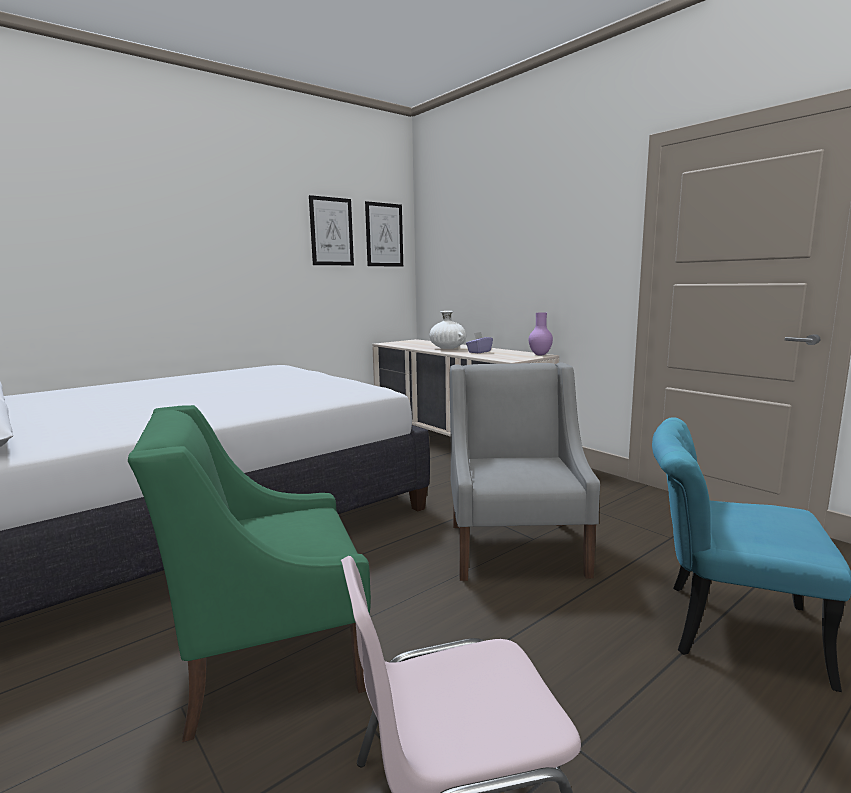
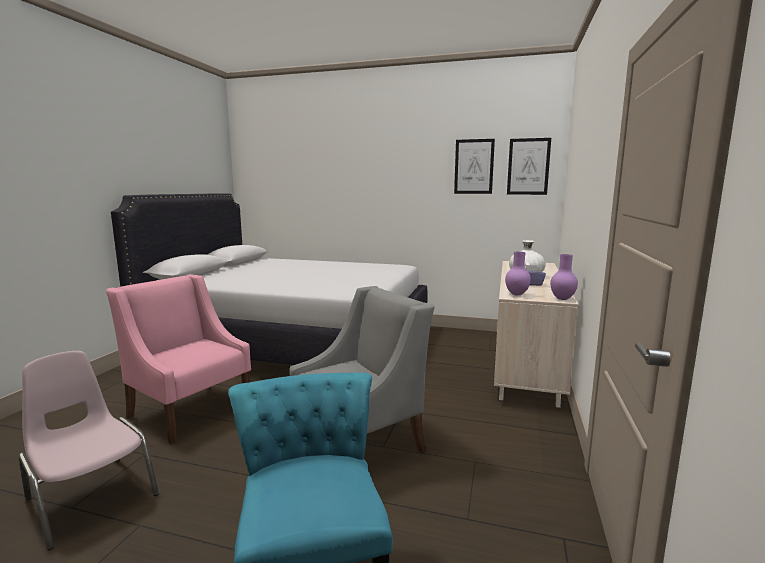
camera: 55 degrees right, 0 degrees up
(268, 654) = (190, 410): green armchair -> pink armchair
(507, 358) = (516, 294): none -> purple vase

